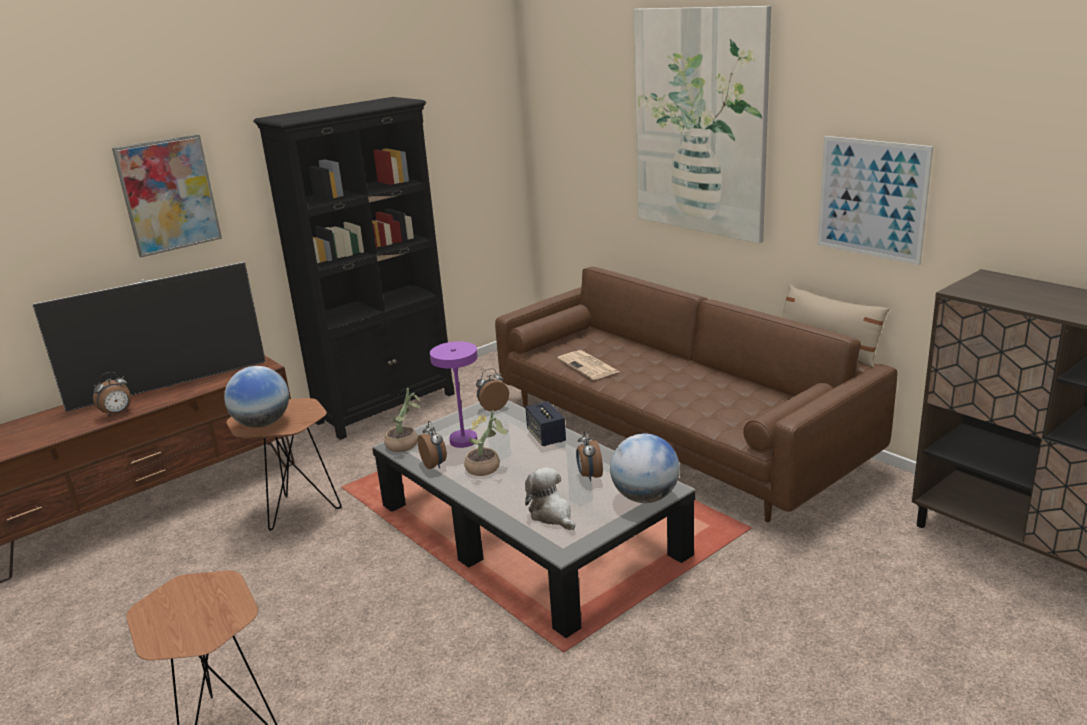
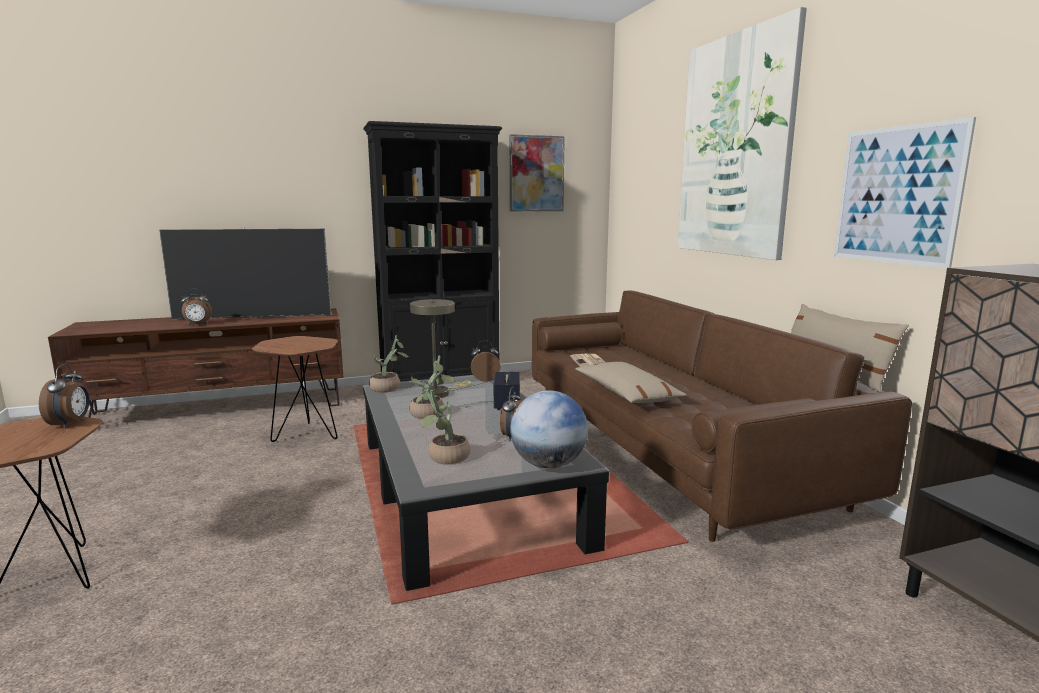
camera: 20 degrees right, 10 degrees down
(168, 195) = (288, 174): picture -> picture (536, 173)
(262, 424) = (280, 346): globe -> none
(435, 465) = (392, 404): alarm clock -> alarm clock (71, 423)
(465, 438) = (439, 393): purple table lamp -> beige table lamp
(552, 515) = (444, 458): plush toy -> potted plant
(649, 399) = (626, 394): none -> beige pillow

